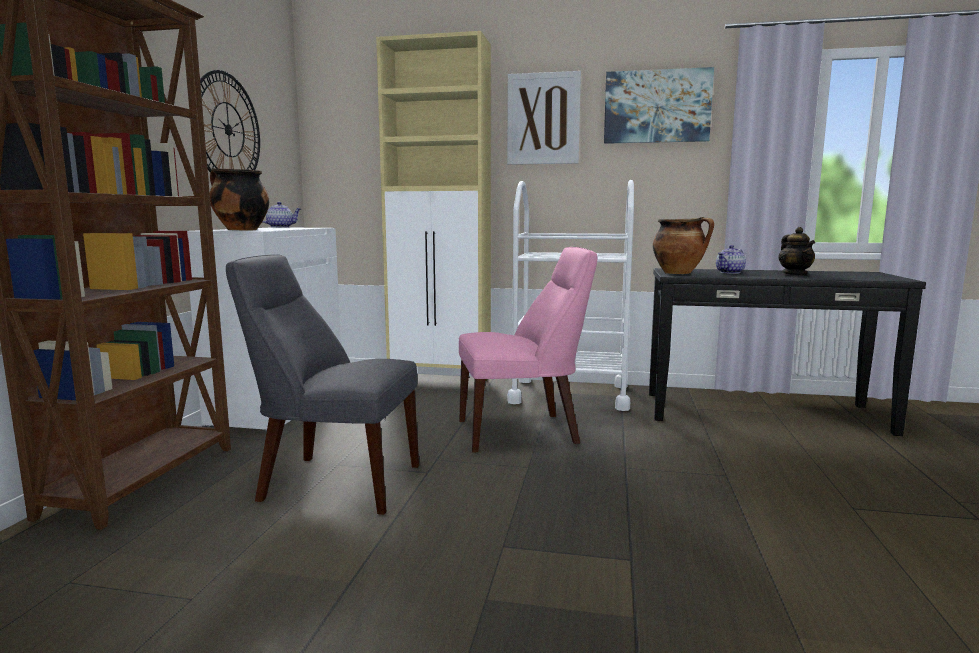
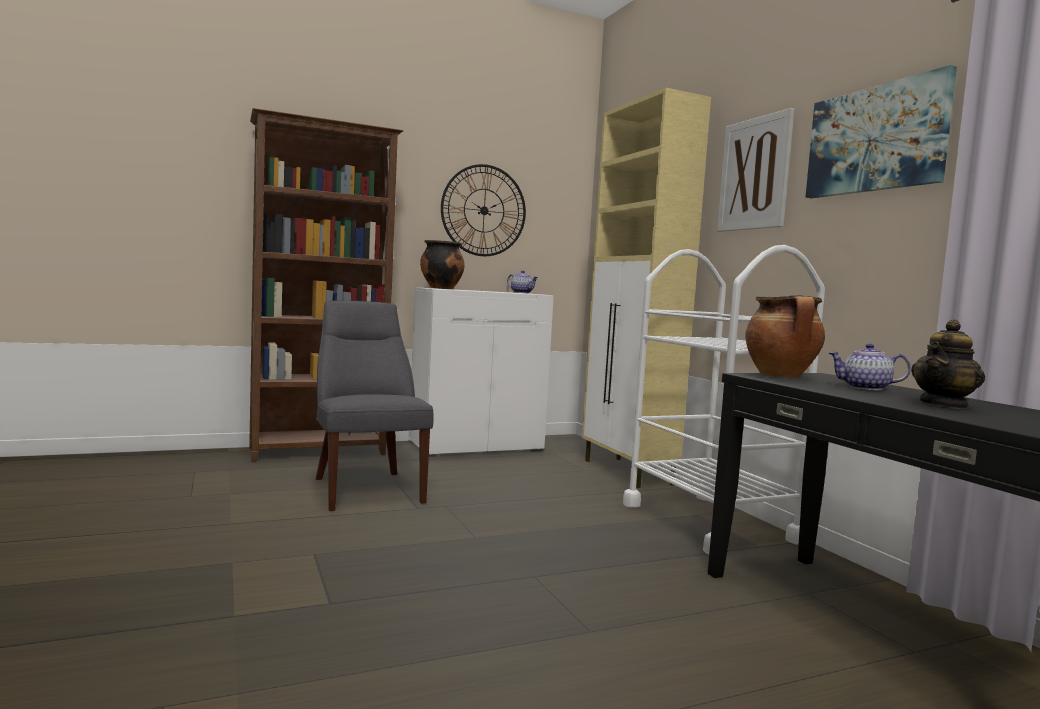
camera: 55 degrees right, 5 degrees down
(523, 431) = (557, 522): pink chair -> none

